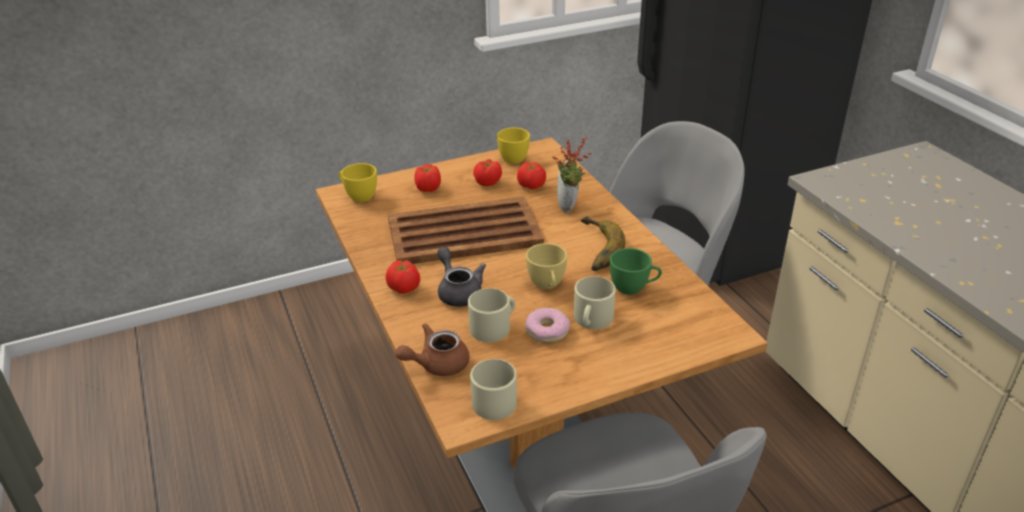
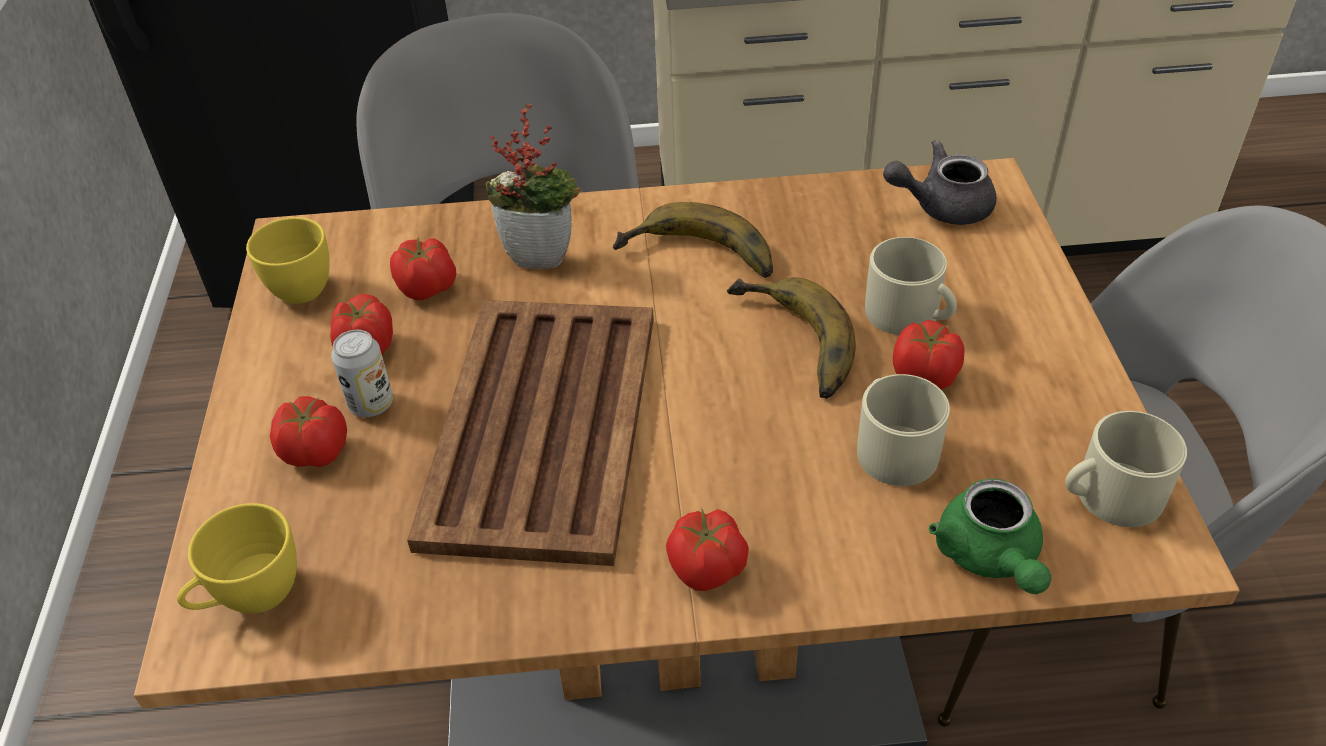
camera: 70 degrees left, 10 degrees up
(437, 364) = (990, 558): brown teapot -> green teapot
(458, 192) = (371, 404): none -> can
(458, 291) = (756, 477): grey teapot -> grey teapot (941, 206)
(547, 285) = (787, 345): yellow cup -> banana
(547, 331) = (925, 377): donut -> tomato
(633, 288) = (837, 245): green cup -> none

